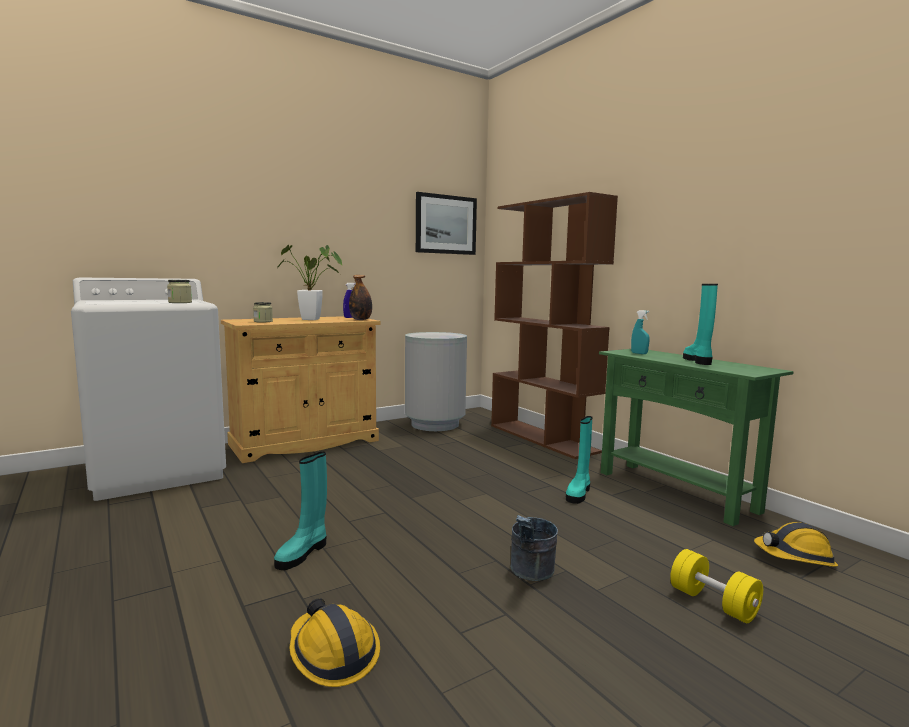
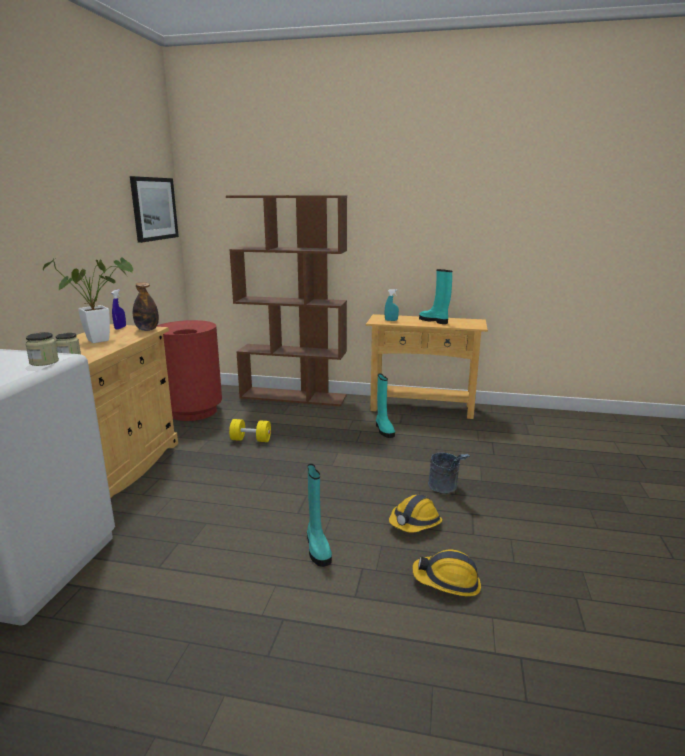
camera: 45 degrees left, 10 degrees up
(434, 424) = (193, 411): grey trash can -> red trash can
(675, 491) = (422, 408): green console table -> beige console table
(713, 603) = (524, 462): yellow dumbbell -> yellow dumbbell (251, 440)
(795, 558) = (514, 425): hard hat -> hard hat (415, 523)

